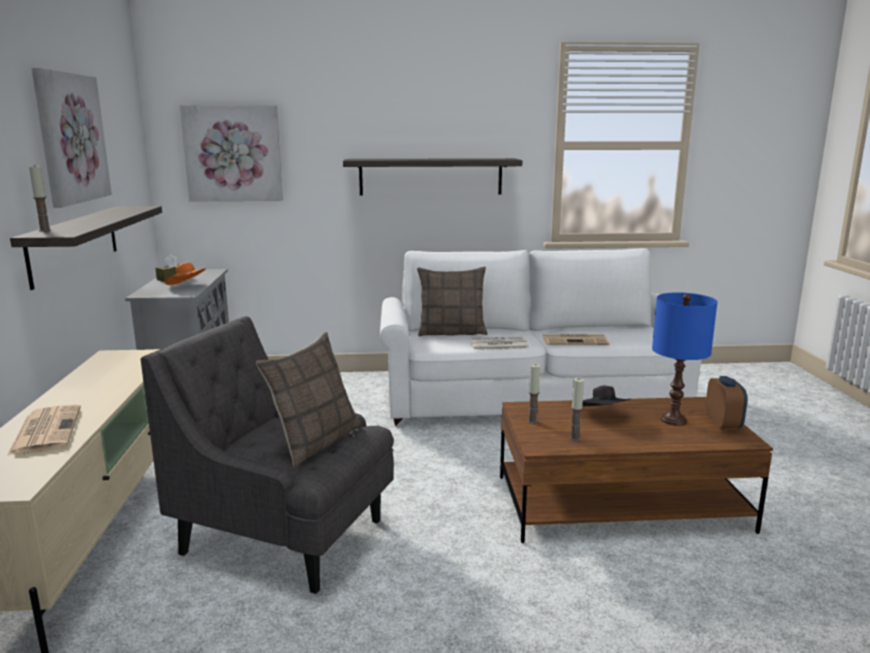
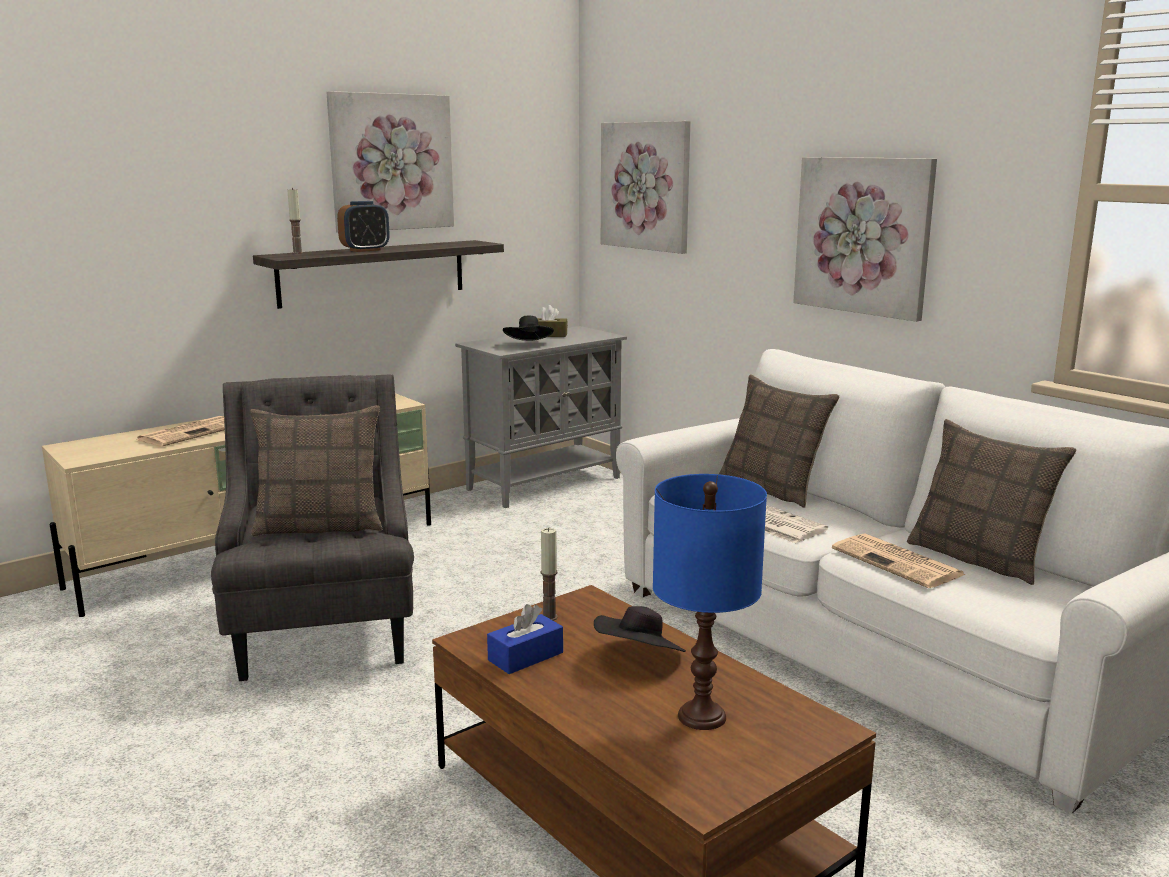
camera: 55 degrees right, 0 degrees up
(187, 286) = (529, 344): orange hat -> black hat
(431, 176) = (863, 235): shelf -> picture
(575, 438) = (525, 656): candle -> blue tissue box
(586, 329) = (979, 558): none -> pillow
(723, 424) = (749, 765): alarm clock -> alarm clock (365, 250)

